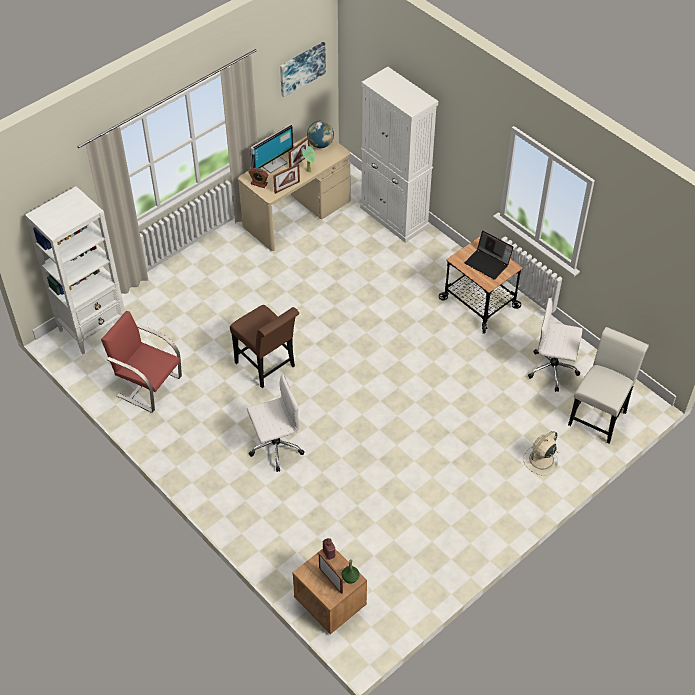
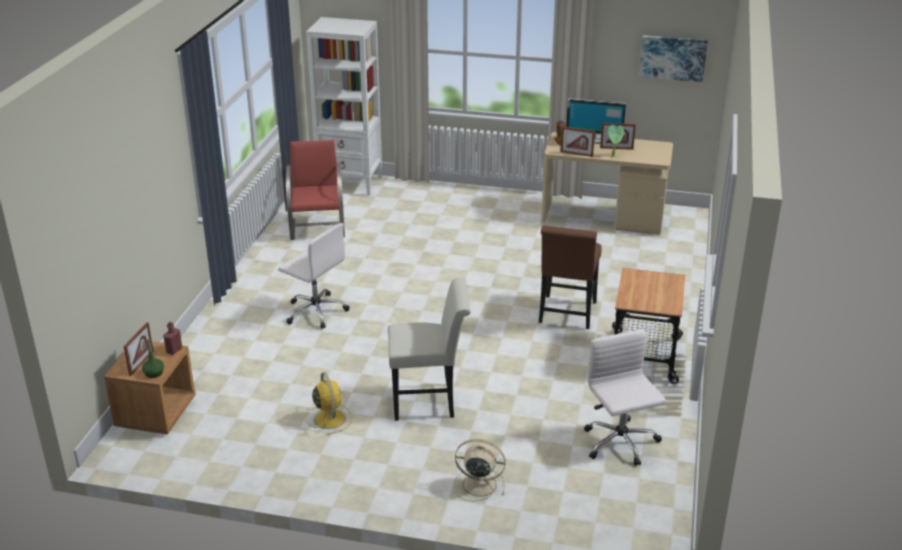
camera: 55 degrees right, 20 degrees down
(267, 367) = (405, 272): brown chair -> brown chair (566, 315)
(320, 144) = (654, 149): globe -> none
(394, 217) = (680, 265): white cabinet -> none
(415, 502) = (329, 418): none -> yellow fan
(488, 263) = (655, 292): laptop -> none
(599, 415) = (597, 506): white chair -> white chair (429, 401)

